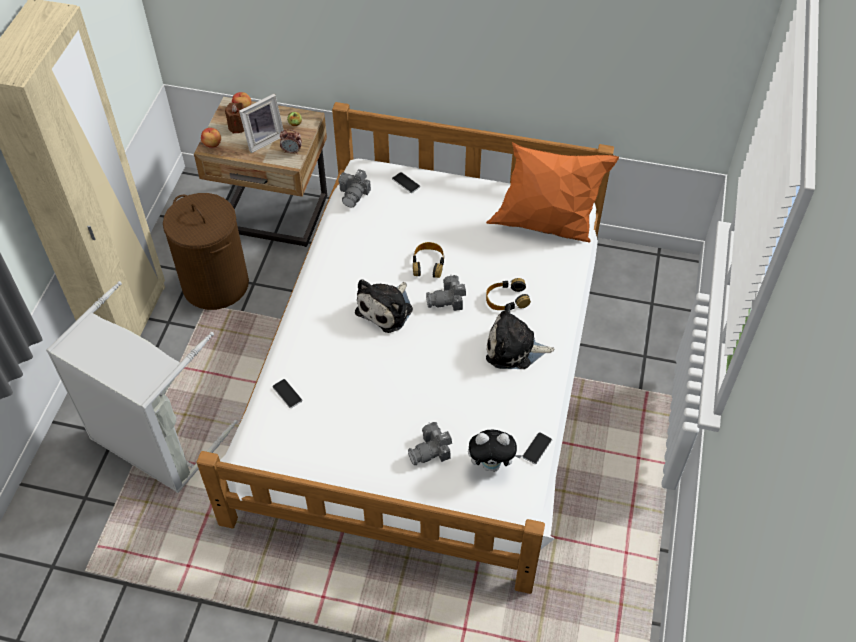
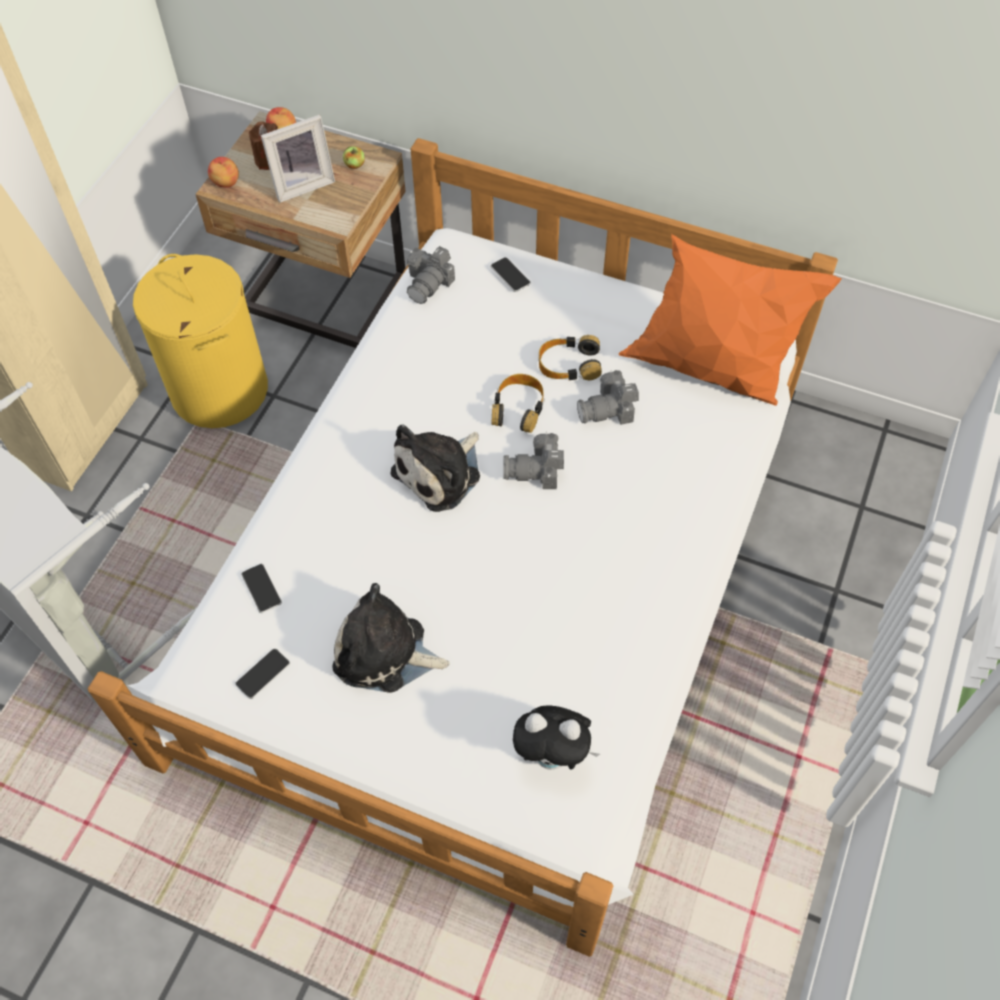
camera: 10 degrees right, 5 degrees up
(216, 285) = (220, 390): brown laundry basket -> yellow laundry basket
(292, 151) = (340, 207): alarm clock -> none
(431, 451) = (462, 717): camera -> camera (609, 409)
(506, 299) = (628, 481): headphones -> headphones (569, 364)
(514, 349) = (625, 565): plush toy -> plush toy (385, 653)
(537, 448) = (630, 739): phone -> phone (263, 674)

